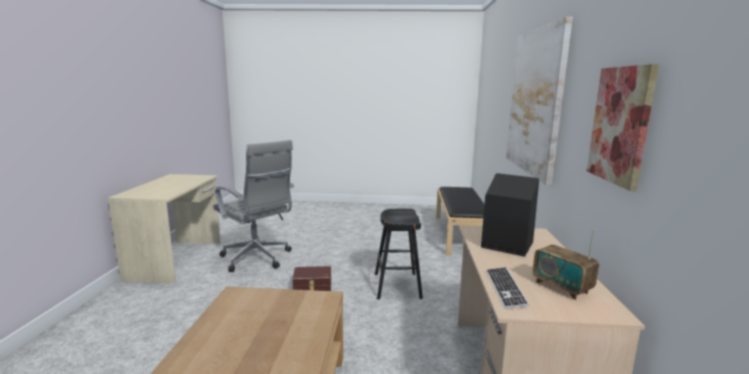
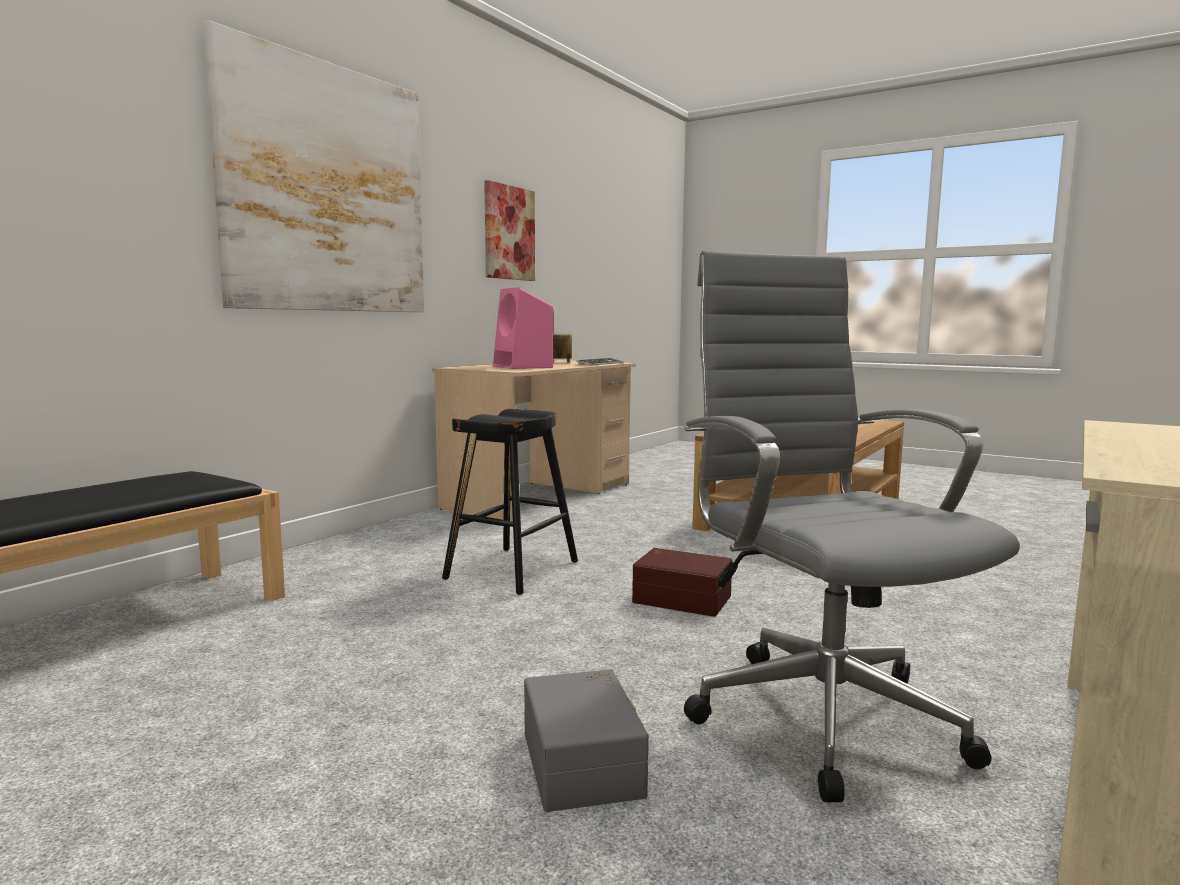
camera: 150 degrees left, 5 degrees down
(308, 240) = (585, 762): none -> grey storage box
(505, 245) = (523, 367): black speaker -> pink speaker

